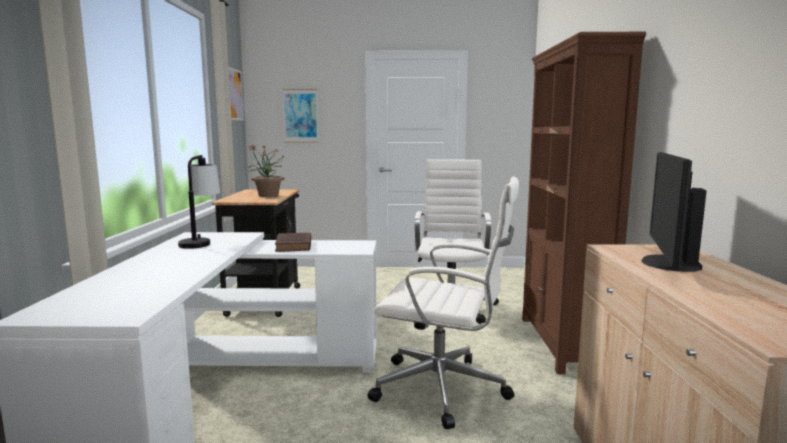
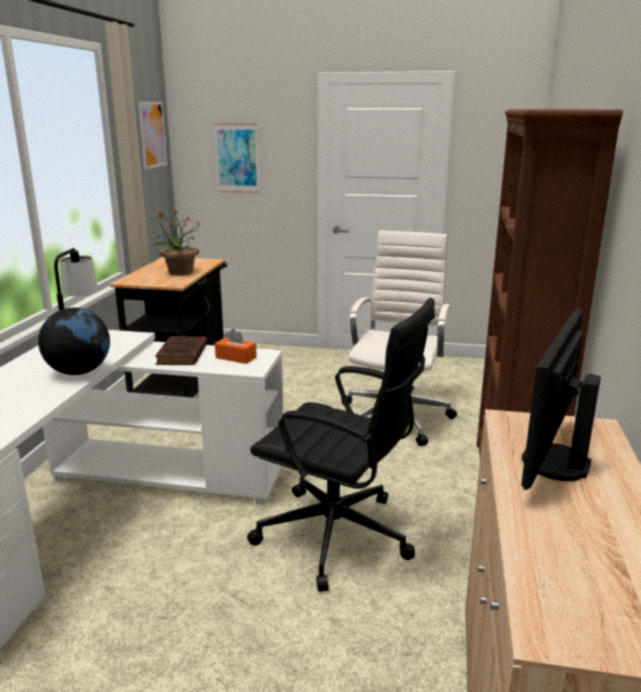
camera: 10 degrees right, 10 degrees up
(213, 254) = (79, 372): none -> globe
(341, 245) = (236, 357): none -> orange tissue box
(444, 389) = (339, 537): white office chair -> black office chair

